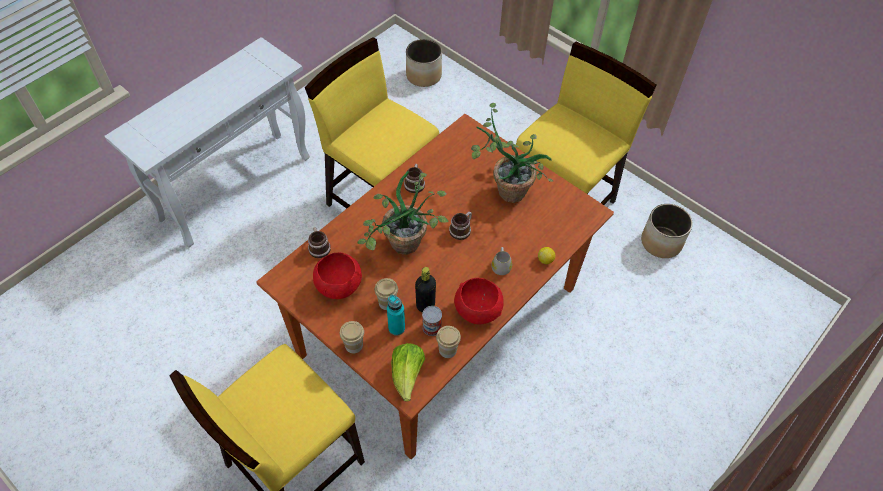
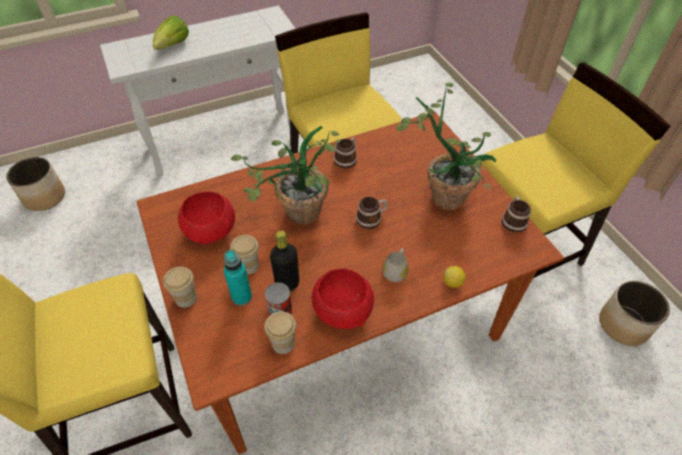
camera: 25 degrees right, 5 degrees down
(319, 247) = (215, 188): mug -> mug (513, 220)
(407, 376) = (221, 355): lettuce -> lettuce (173, 46)
(423, 76) = (434, 99): planter -> planter (44, 197)

